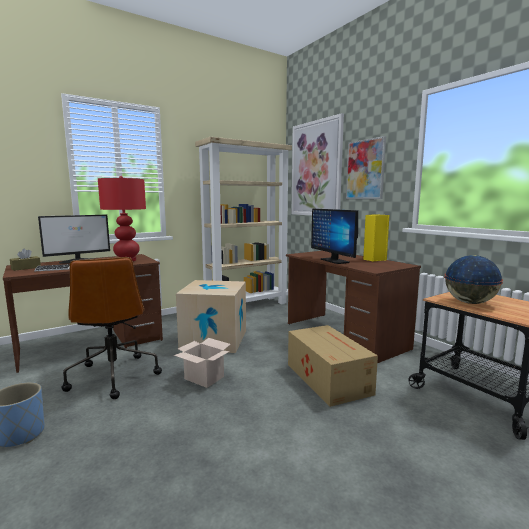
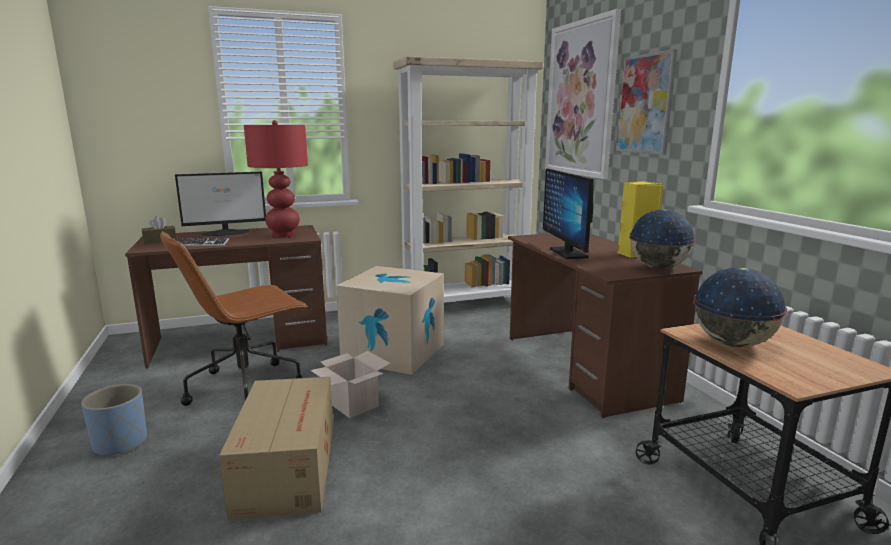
camera: 15 degrees right, 5 degrees up
(113, 376) = (247, 386): brown office chair -> brown office chair turned 60 degrees clockwise
(327, 378) = (520, 428): cardboard box -> cardboard box (288, 466)
(395, 265) = (658, 268): none -> globe

